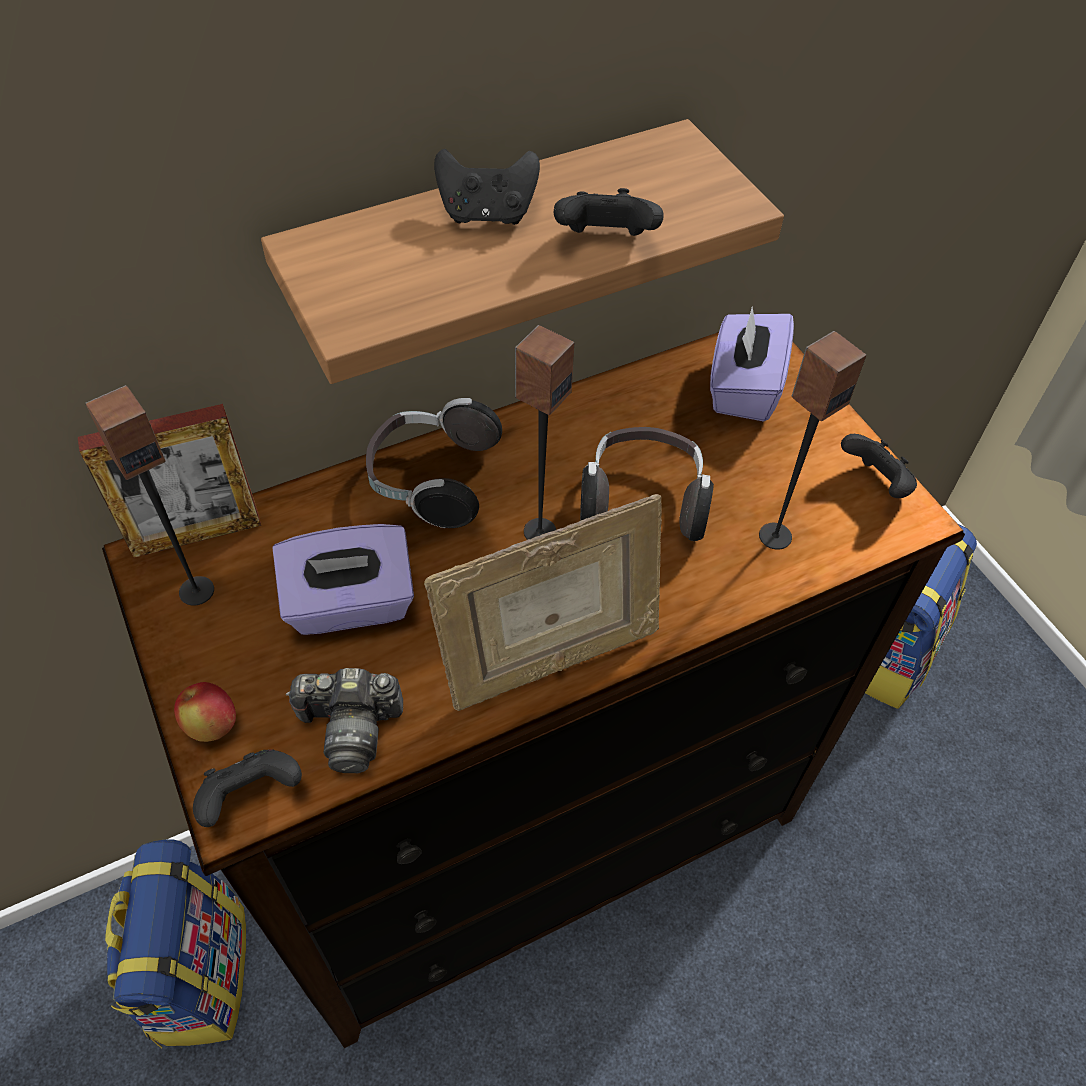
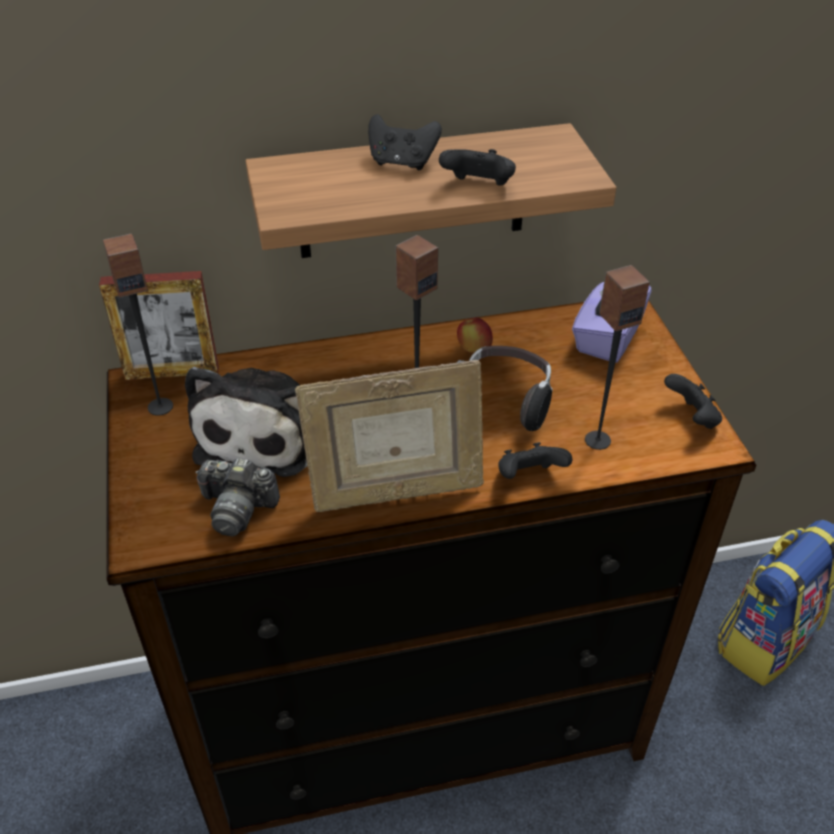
camera: 15 degrees right, 10 degrees down
(198, 973) = (120, 769): backpack -> none
(212, 725) = (142, 490): apple -> apple (474, 349)
(251, 796) = (154, 538): black game controller -> black game controller (529, 477)
(351, 604) = (263, 432): purple tissue box -> plush toy
(432, 480) = (348, 364): headphones -> none

